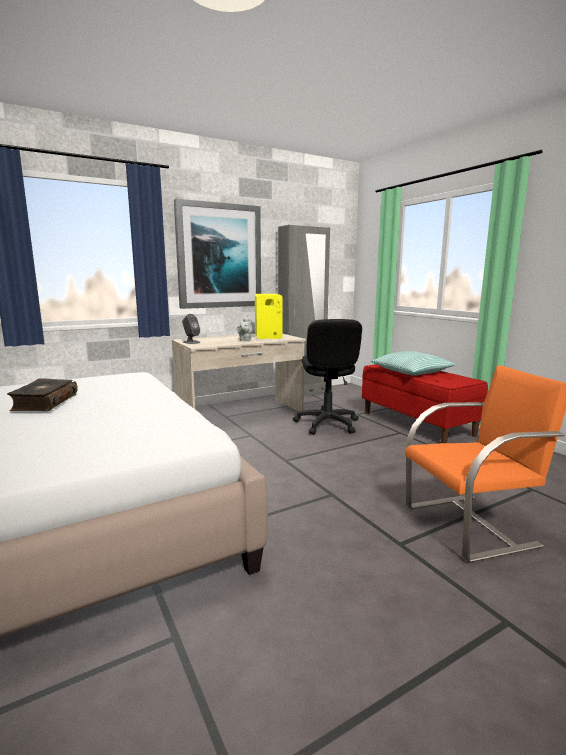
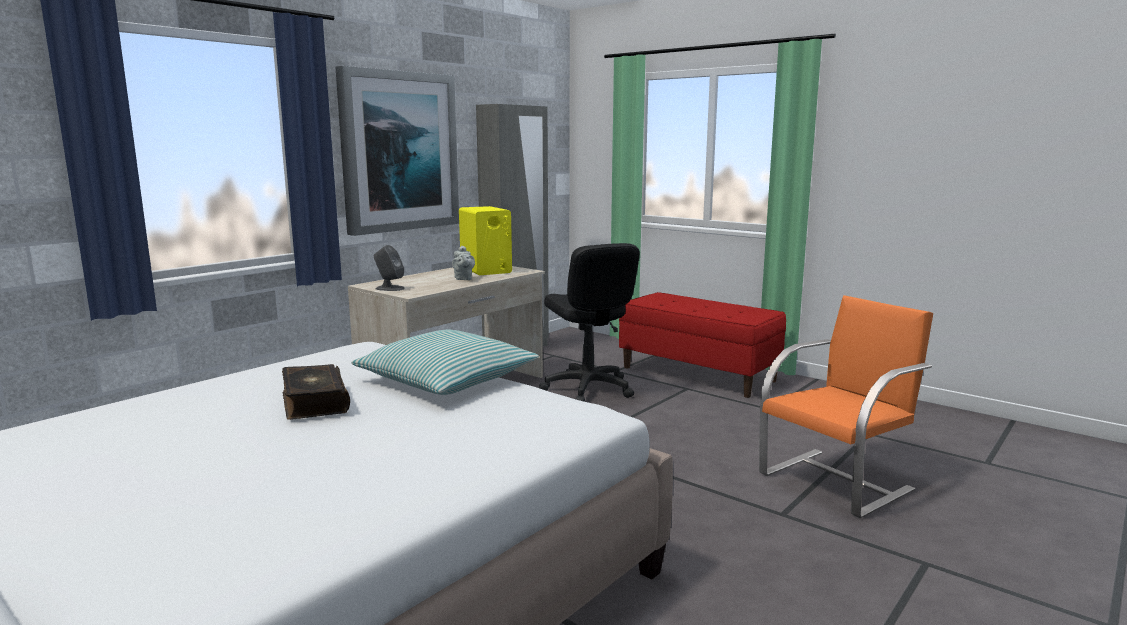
camera: 20 degrees left, 0 degrees up
(411, 371) = (688, 306): pillow -> pillow (447, 379)

